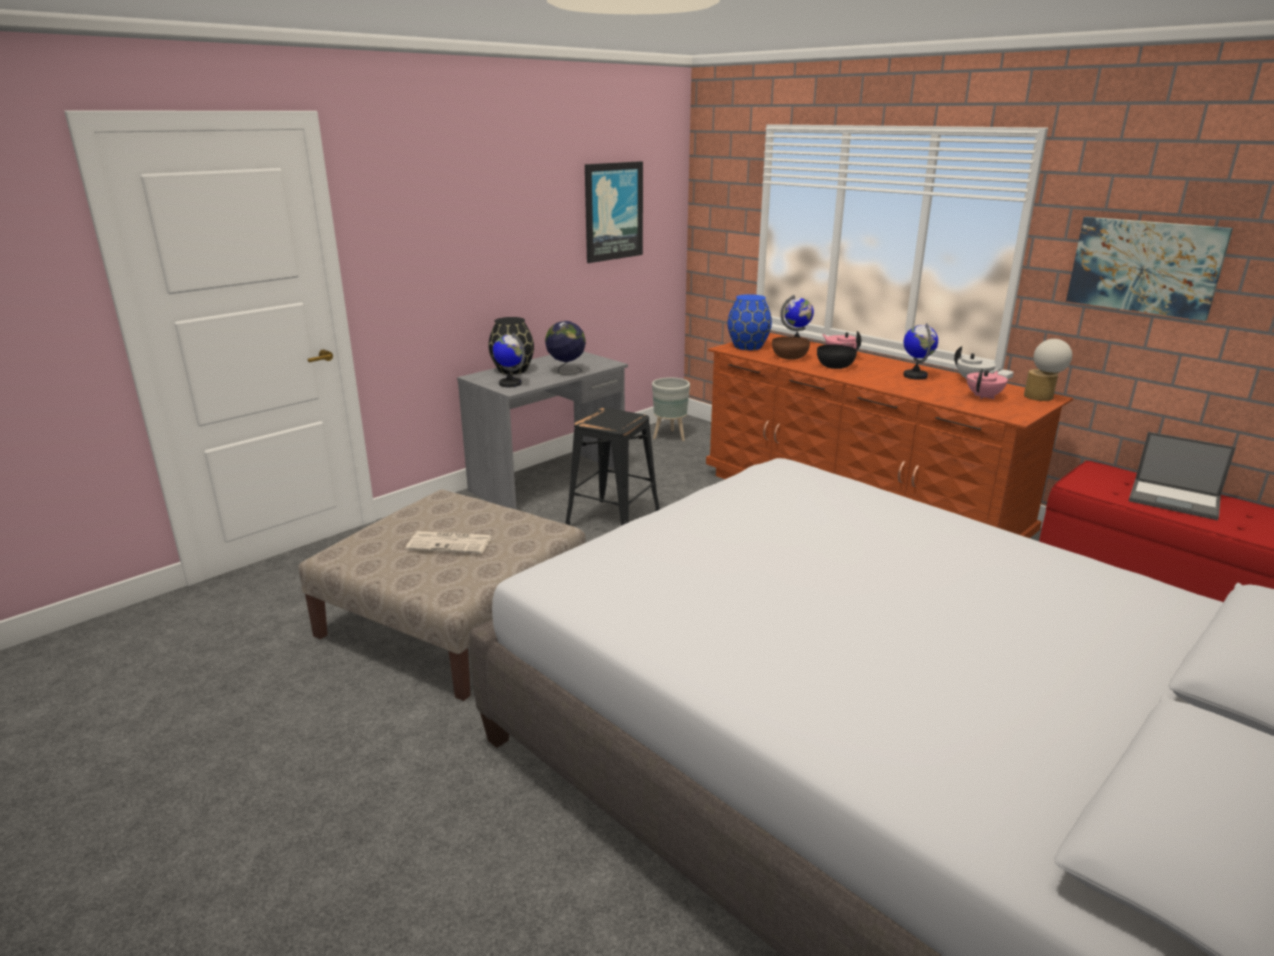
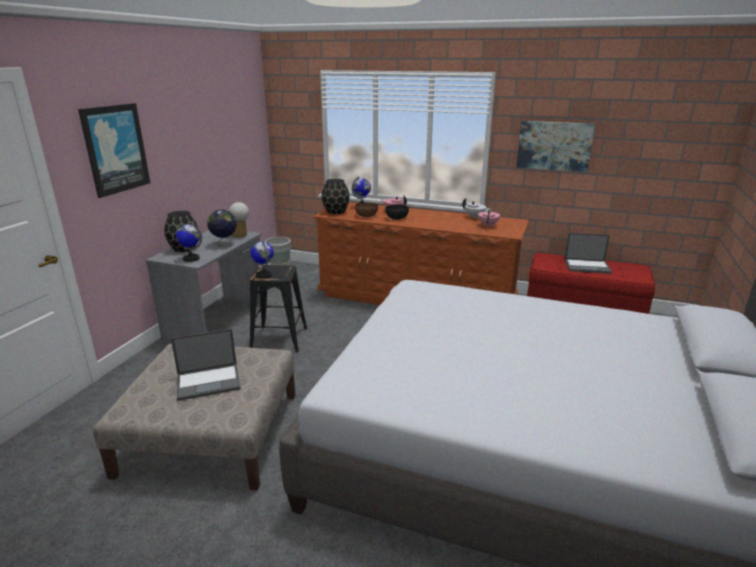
camera: 25 degrees left, 0 degrees up
(451, 543) = (209, 381): newspaper -> laptop
(613, 211) = (227, 131): picture -> picture (115, 149)
(748, 347) = (336, 212): blue vase -> black vase
(915, 376) = (444, 218): globe -> globe (264, 275)
(1041, 398) = (515, 222): table lamp -> table lamp (240, 235)

